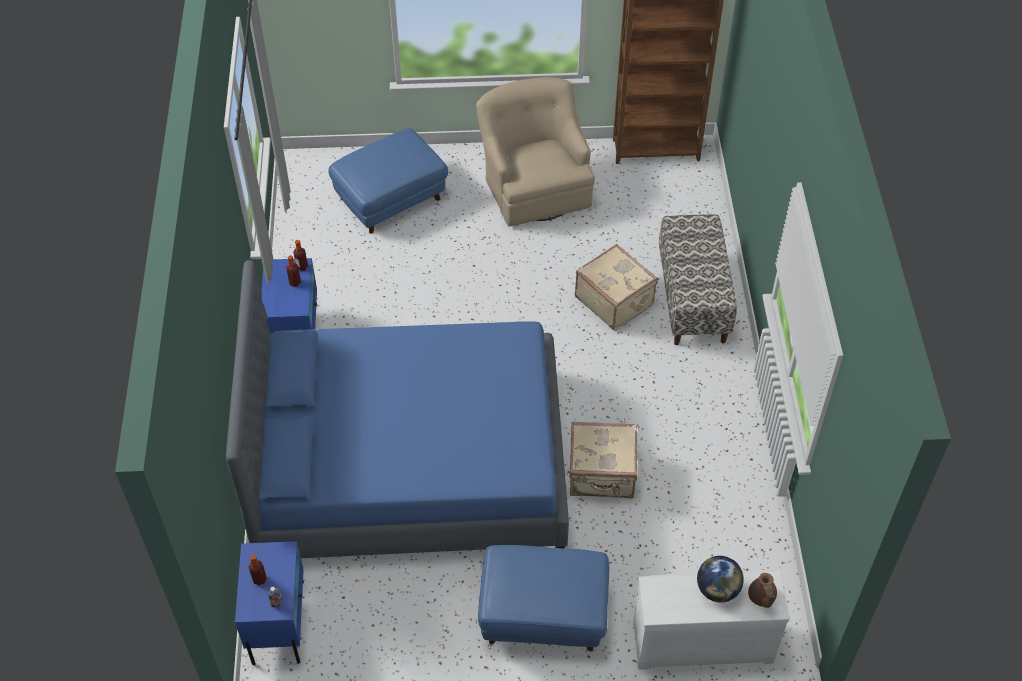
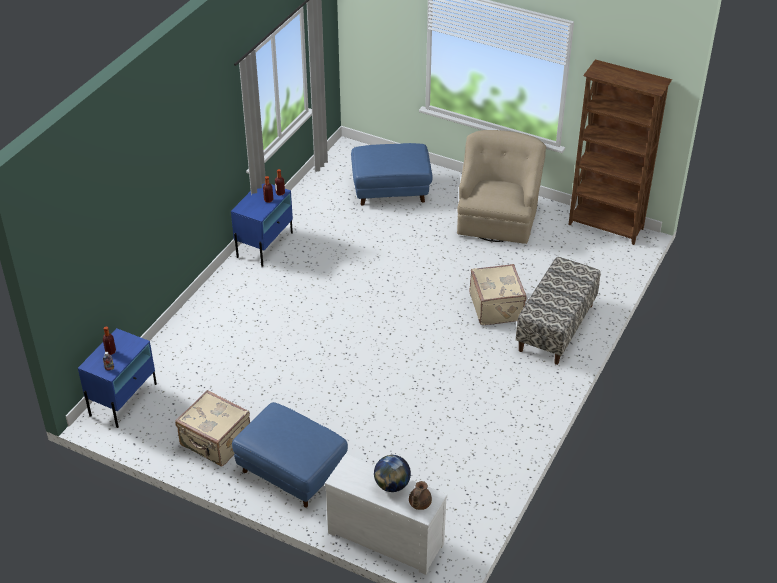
camera: 30 degrees right, 10 degrees down
(410, 463) = (277, 346): blue bed -> none
(602, 475) = (400, 407): beige suitcase -> beige suitcase (215, 442)

